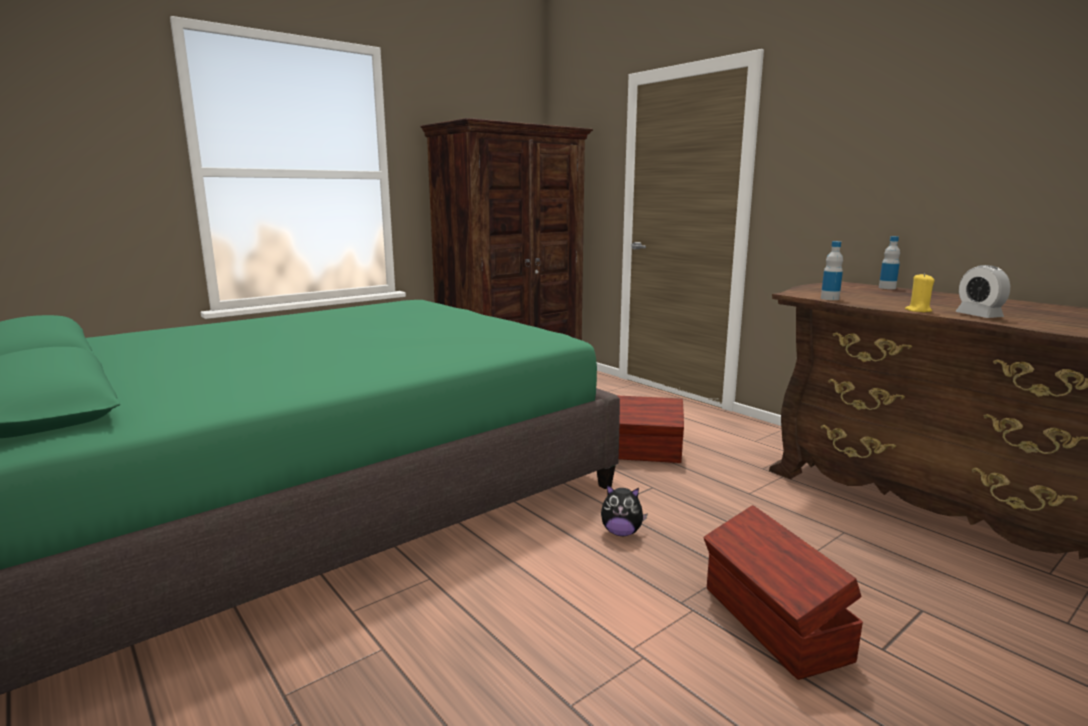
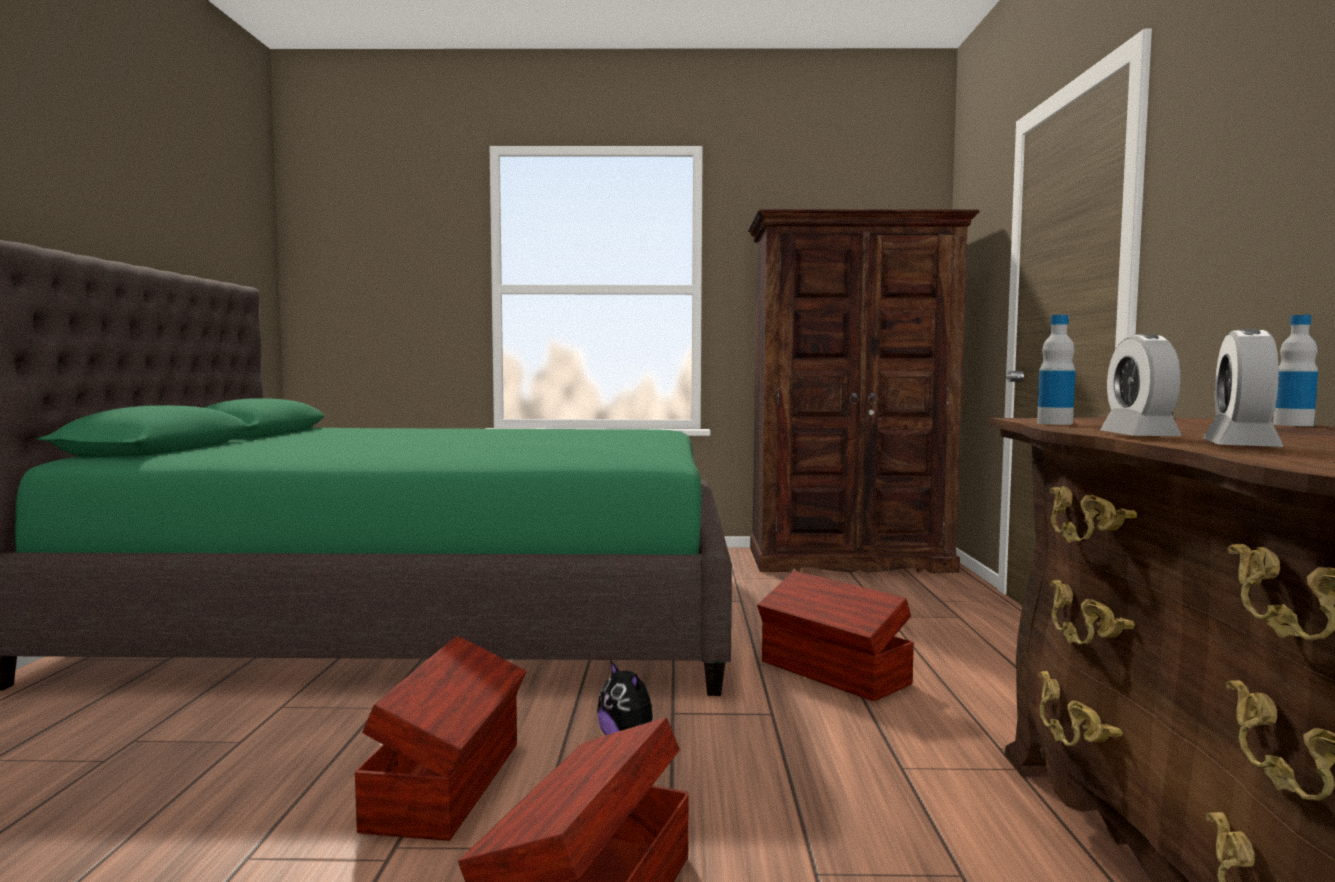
camera: 40 degrees right, 10 degrees down
(583, 601) = (449, 784): none -> brown storage box
(918, 310) = (1138, 436): yellow candle -> alarm clock

